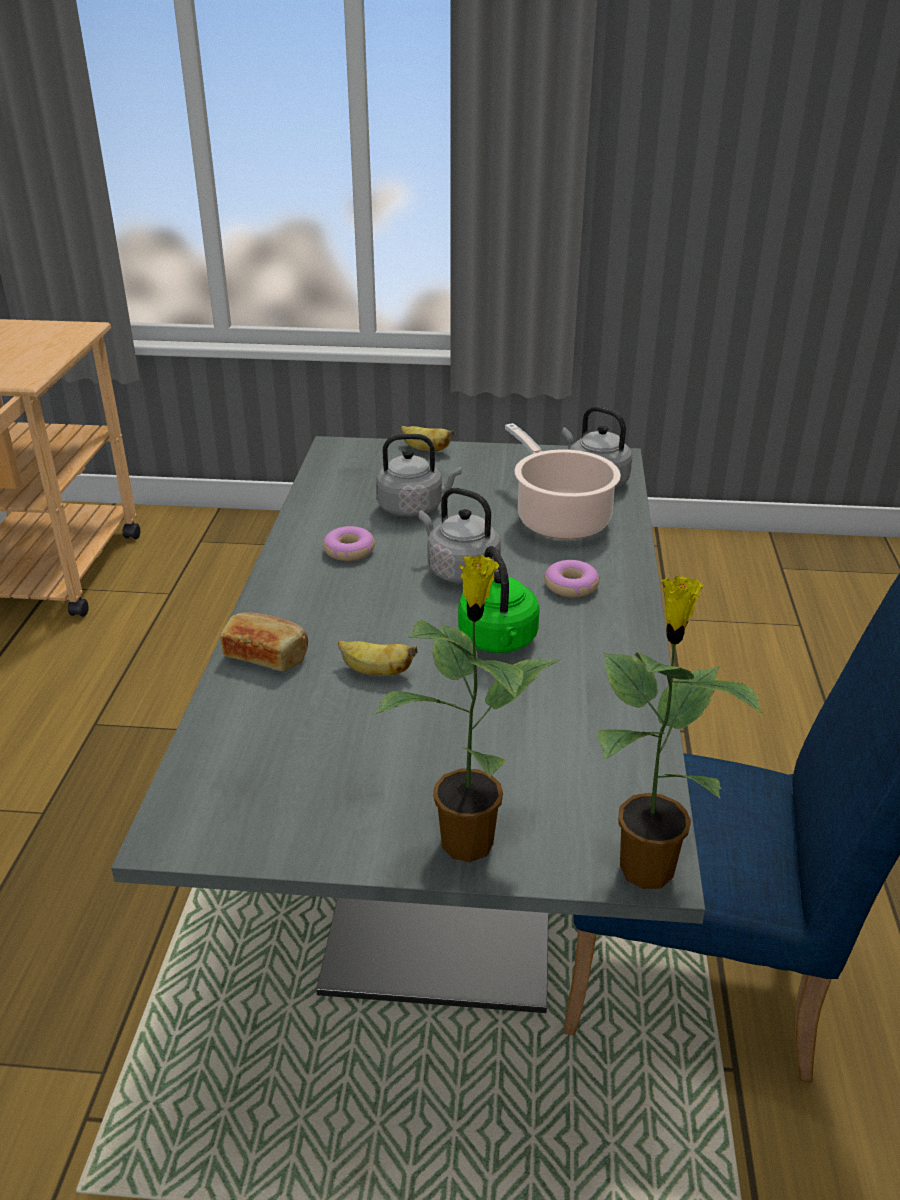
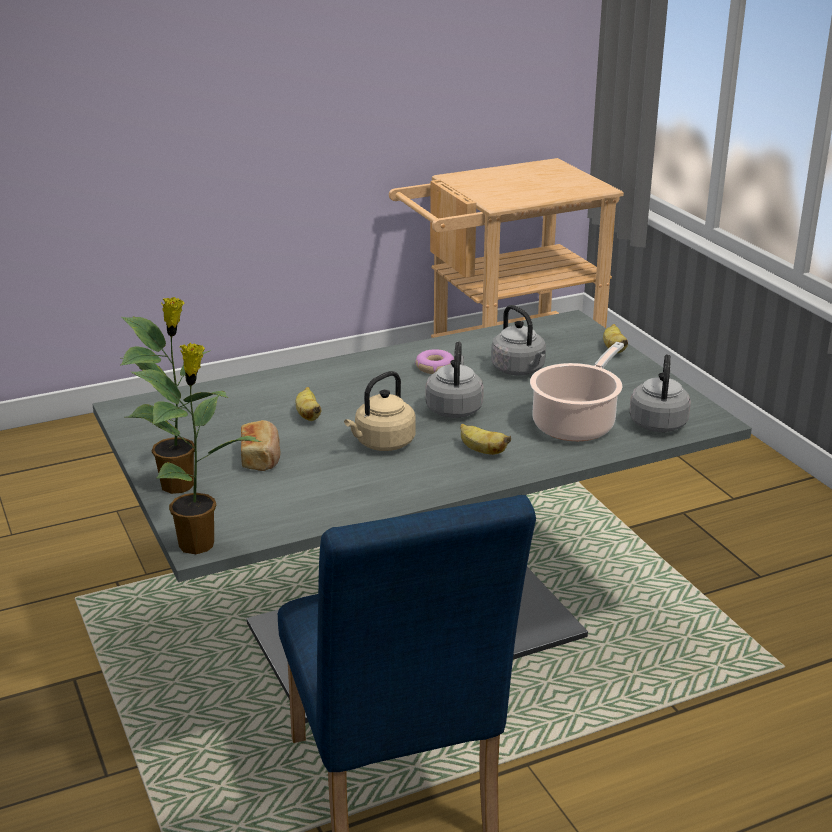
camera: 60 degrees right, 5 degrees down
(266, 655) = (292, 381): bread -> bread (261, 457)
(499, 641) = (382, 443): green kettle -> beige kettle
(571, 586) = (481, 451): donut -> banana

